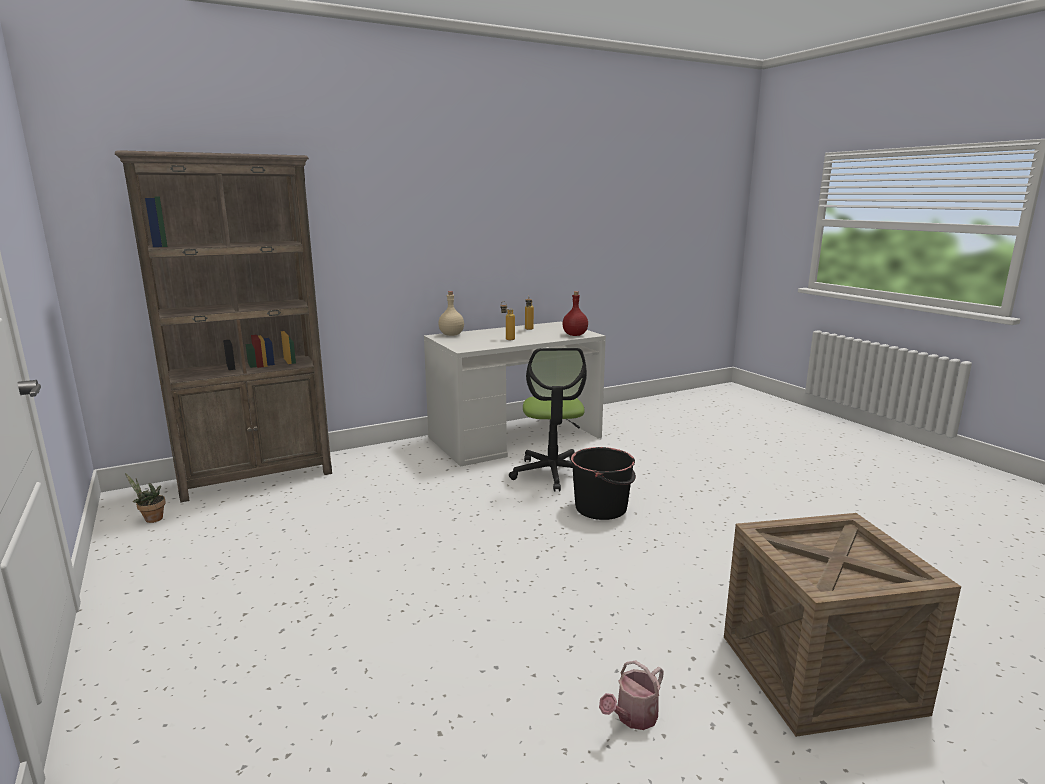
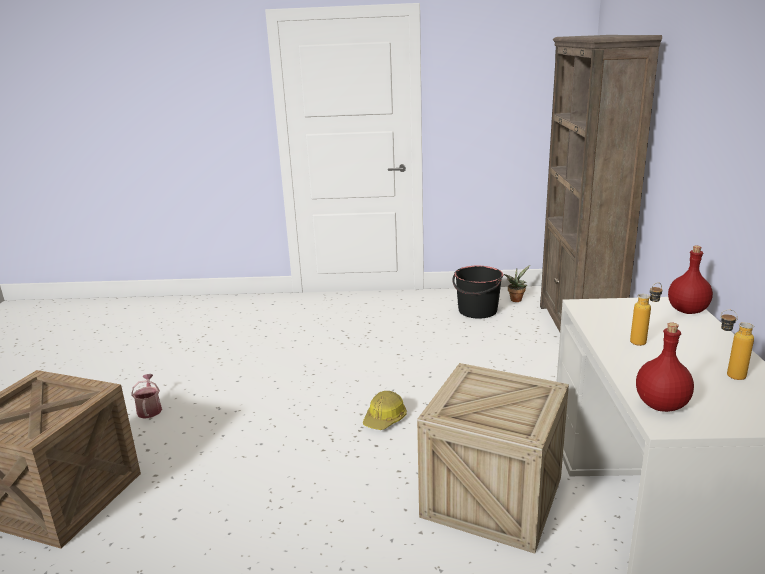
camera: 120 degrees right, 5 degrees up
(451, 335) = (686, 311): beige bottle -> red bottle
(496, 531) = (385, 419): none -> hard hat
(553, 473) = (492, 497): office chair -> crate
(602, 508) = (372, 499): black bucket -> black bucket (477, 311)

